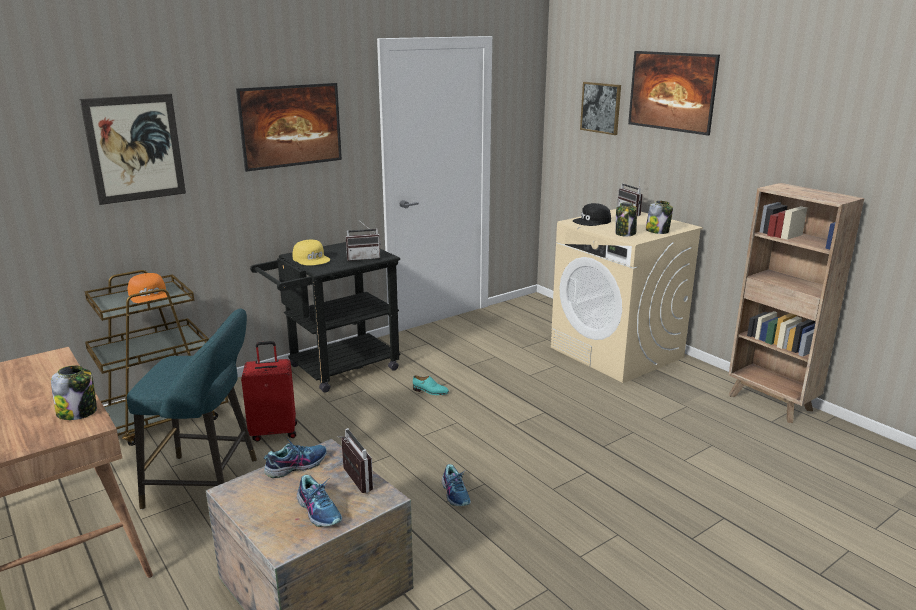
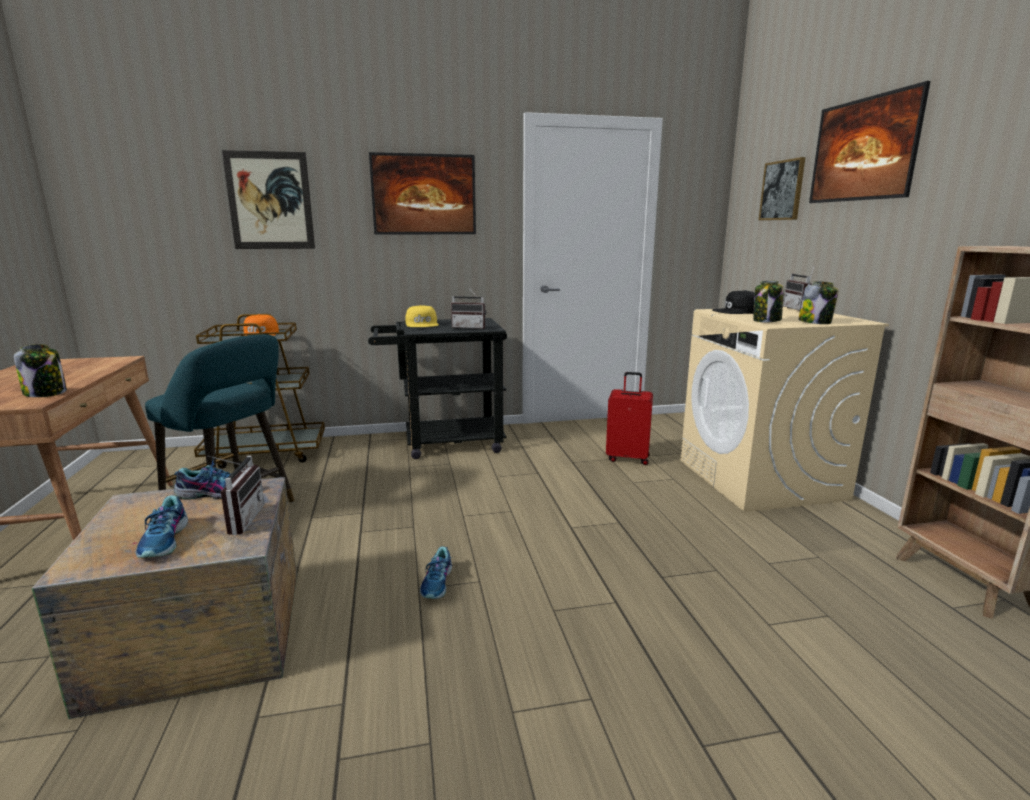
camera: 25 degrees right, 5 degrees down
(274, 432) = (336, 482): red suitcase -> red suitcase (628, 458)
(430, 391) = (512, 477): turquoise shoe -> none

